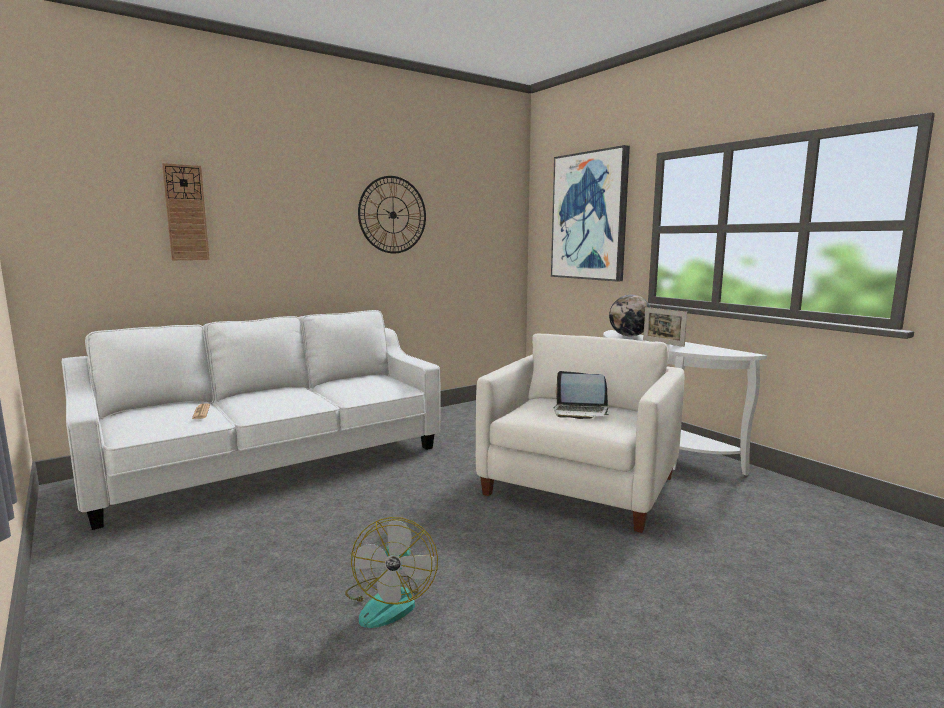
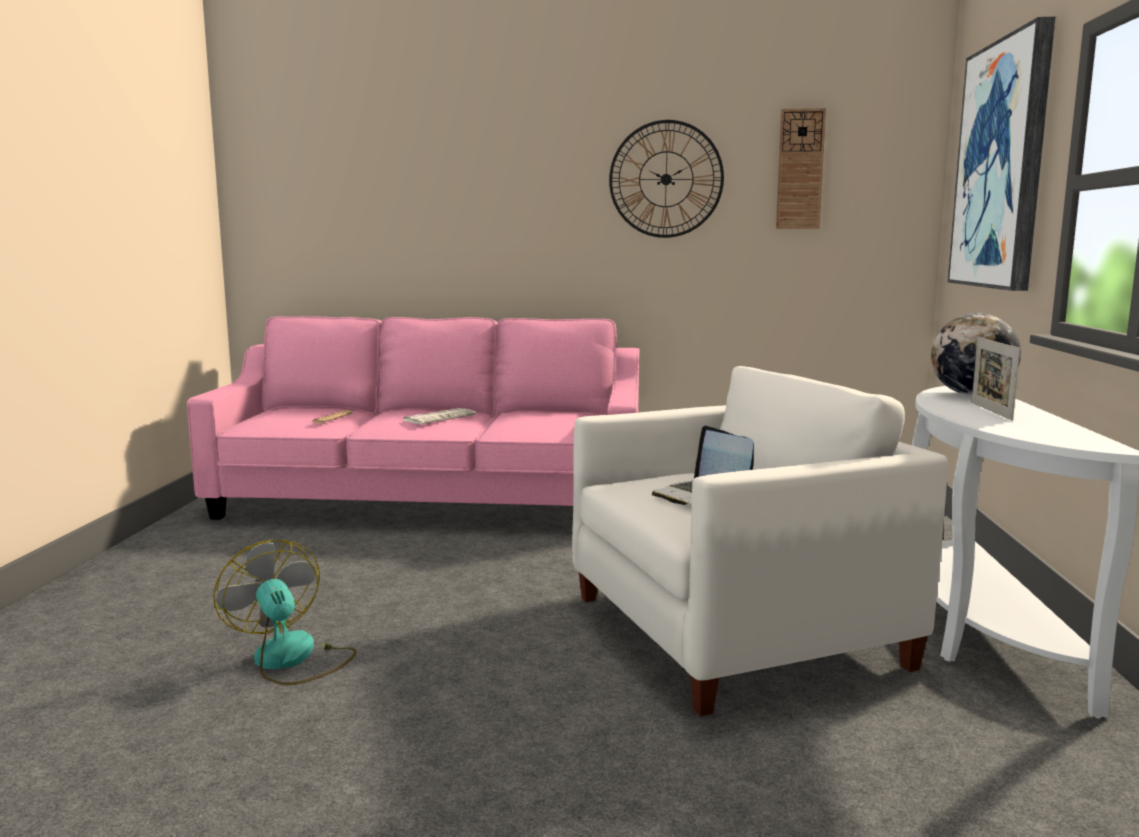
camera: 40 degrees right, 0 degrees up
(186, 213) = (388, 185): wall clock -> wall clock (800, 169)
(274, 464) = (432, 503): white sofa -> pink sofa
(289, 396) = (439, 417): none -> newspaper
(389, 601) = (291, 660): fan -> fan turned 105 degrees clockwise

